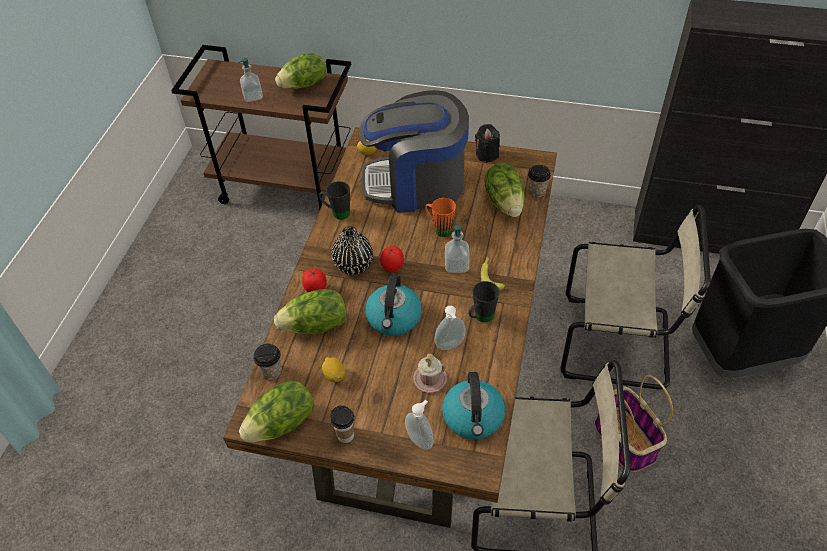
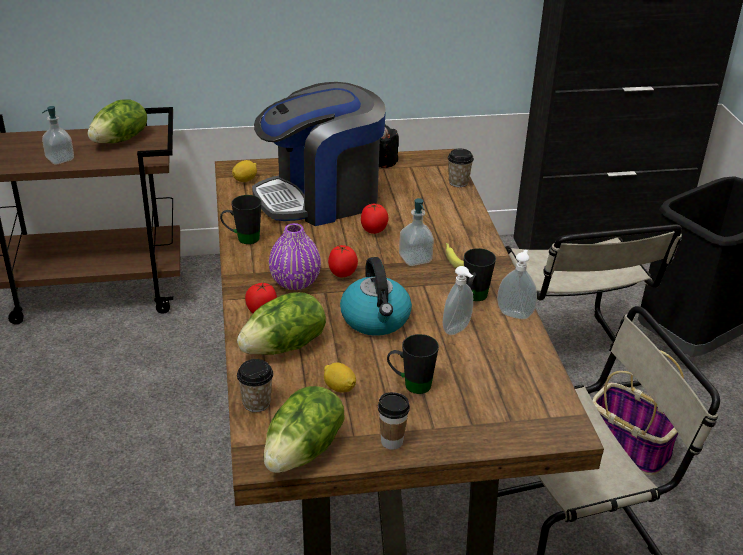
camera: 25 degrees left, 15 degrees down
(353, 266) = (295, 282): black vase -> purple vase
(386, 388) = (410, 385): none -> black mug
(420, 439) = (483, 422): soap dispenser -> soap dispenser (515, 313)
(430, 379) = (455, 364): pink mug -> none
(439, 228) = (373, 231): orange mug -> tomato
(473, 418) = (528, 387): kettle -> none
(505, 202) = (430, 196): lettuce -> none
(619, 343) = (569, 358): beige chair -> beige chair turned 90 degrees clockwise

